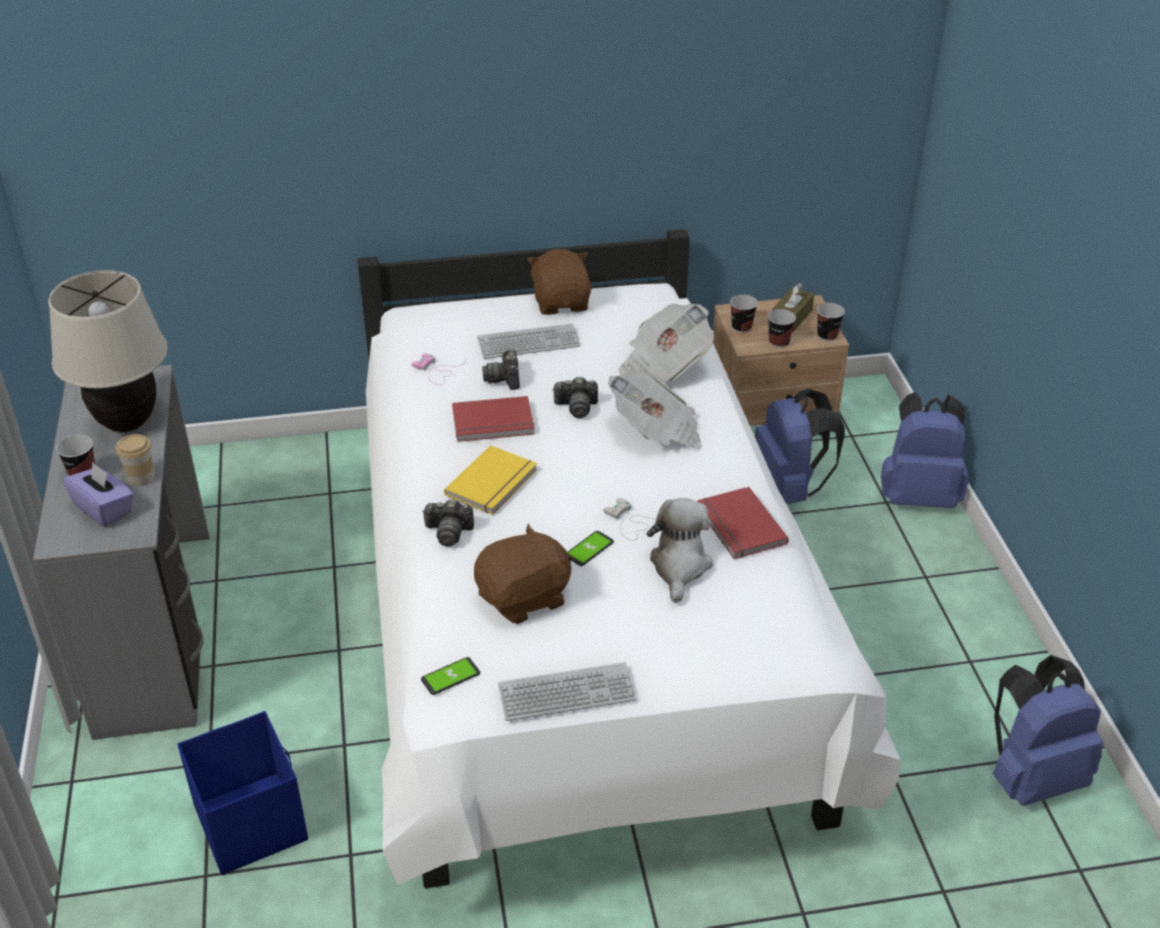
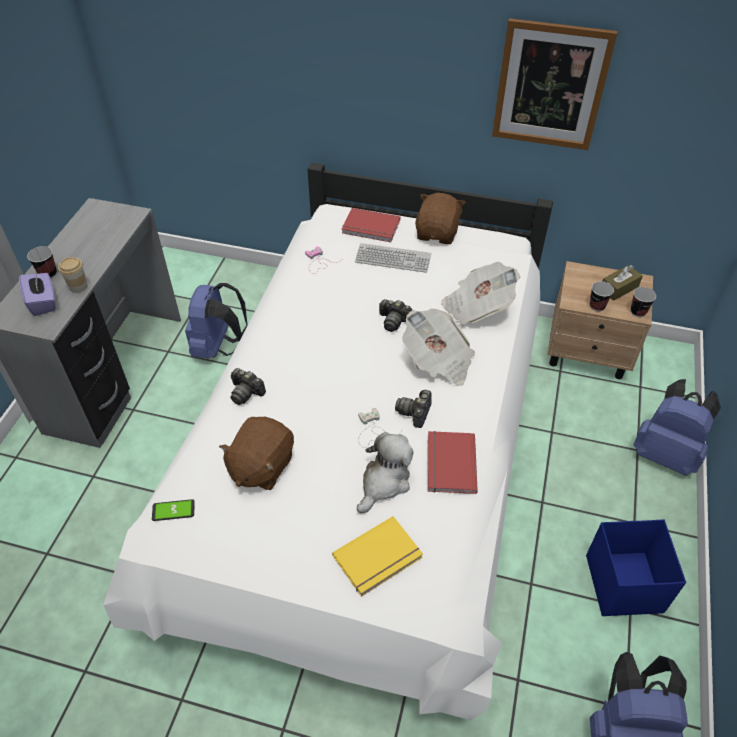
camera: 25 degrees right, 10 degrees up
(128, 423) = (98, 244): beige table lamp -> none
(251, 822) = (91, 527): blue storage box -> blue storage box (624, 583)
(493, 423) = (329, 315): red book -> red book (370, 228)
(494, 483) = (299, 364): yellow book -> yellow book (379, 558)
(505, 379) = (359, 282): camera -> camera (415, 412)
(524, 598) = (261, 466): brown plush toy -> brown plush toy turned 120 degrees clockwise
(566, 693) = (238, 558): keyboard -> none
(589, 549) = (329, 442): phone -> none
(659, 88) = (550, 86): none -> picture
(741, 327) = (576, 285): cup -> none
(788, 490) = (568, 415): blue backpack -> blue backpack (218, 347)

